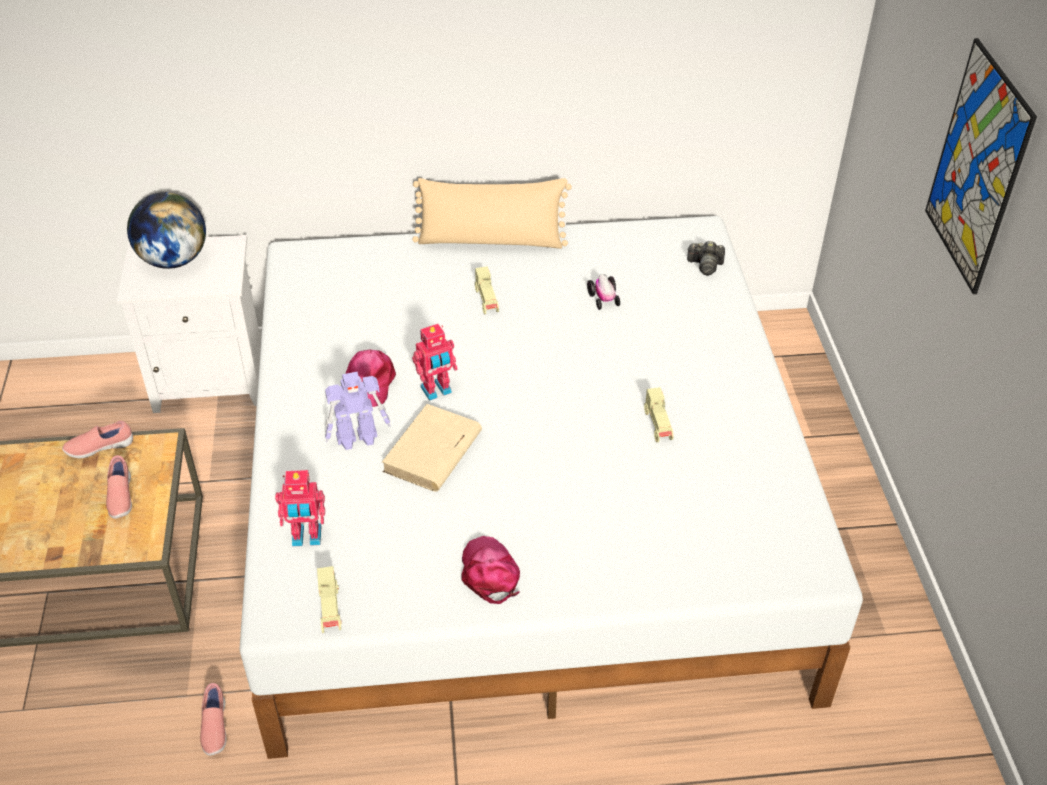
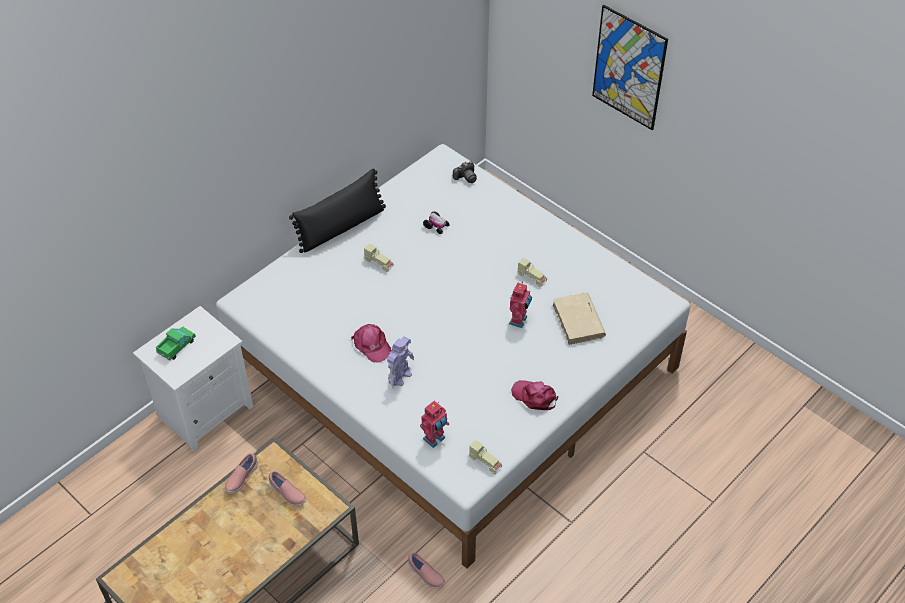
camera: 40 degrees left, 5 degrees up
(173, 260) = (177, 346): globe -> toy truck
(432, 453) = (445, 359): beige book -> beige book (578, 321)
(437, 391) = (410, 327): toy robot -> toy robot (519, 321)
(491, 241) = (341, 227): beige pillow -> black pillow

